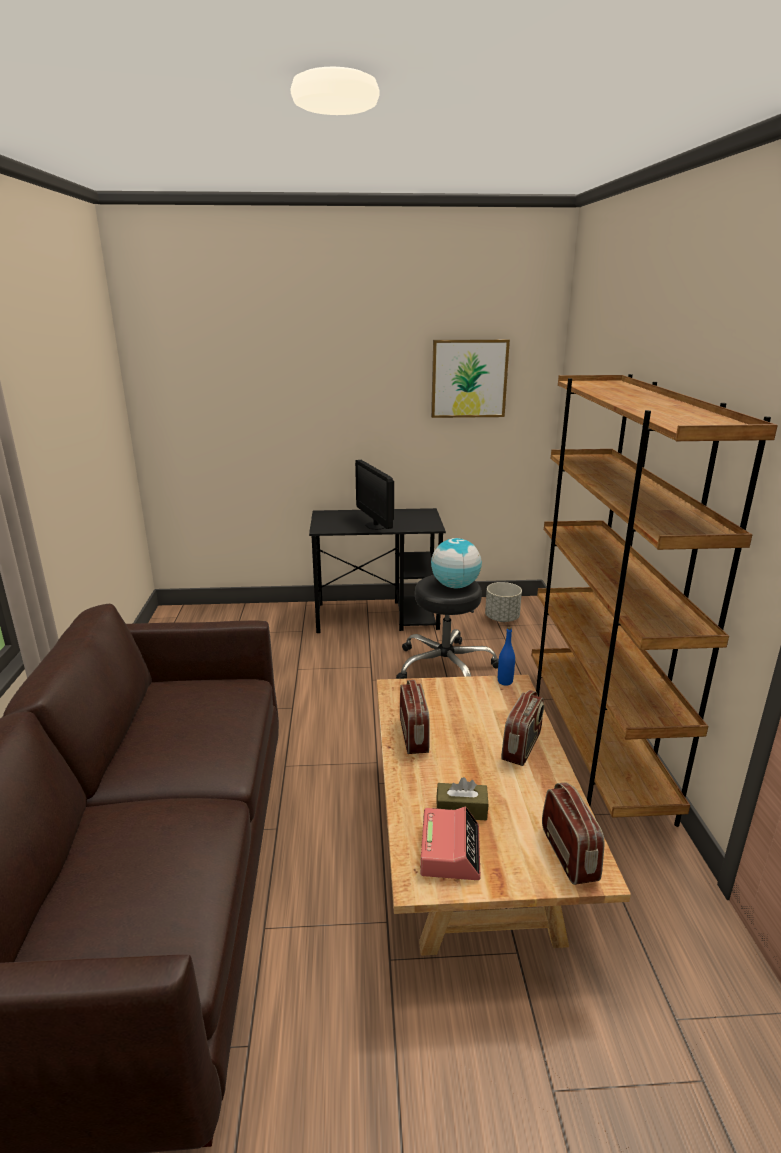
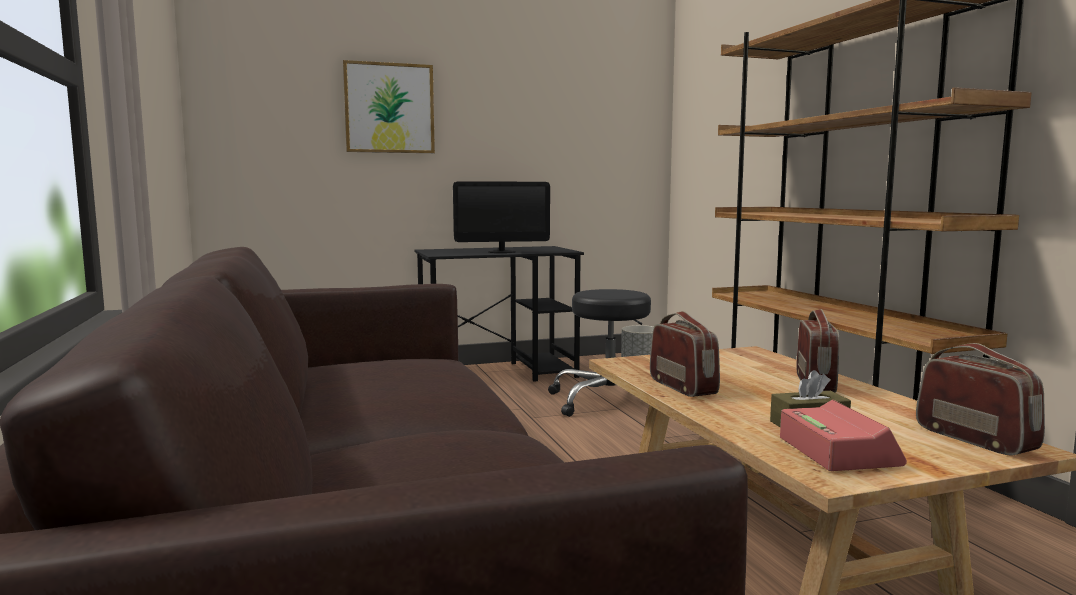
camera: 15 degrees left, 15 degrees down
(376, 525) = (501, 252): monitor -> monitor turned 60 degrees counterclockwise
(455, 586) = (619, 293): globe -> none
(469, 378) = (583, 102): picture -> picture (389, 108)
(505, 681) = (738, 351): blue bottle -> none

